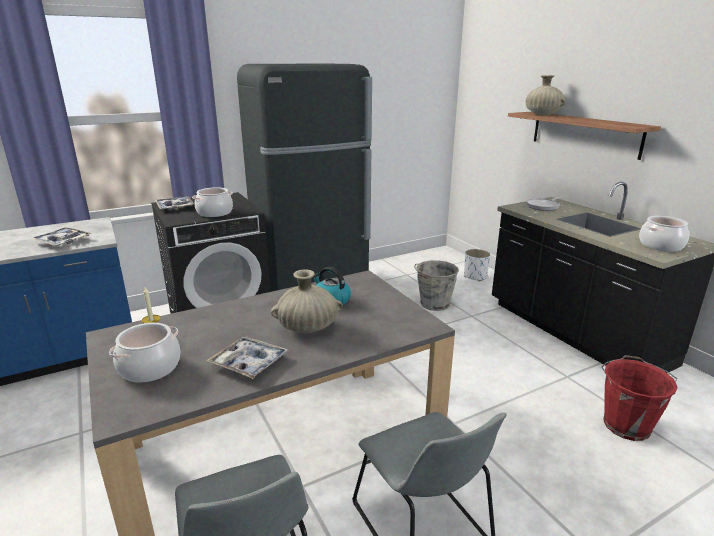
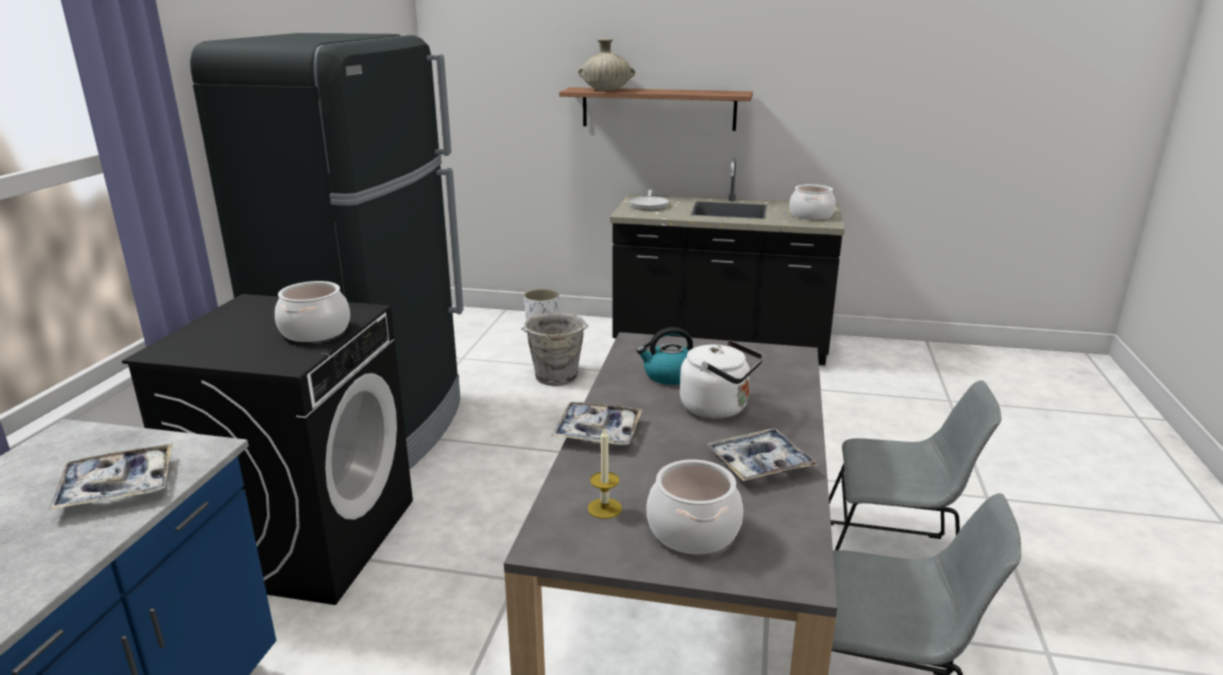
camera: 50 degrees left, 0 degrees up
(175, 207) = (205, 349): tray -> tray (597, 432)
(307, 328) = (718, 408): beige vase -> white kettle
(626, 424) = (863, 399): red bucket -> none

